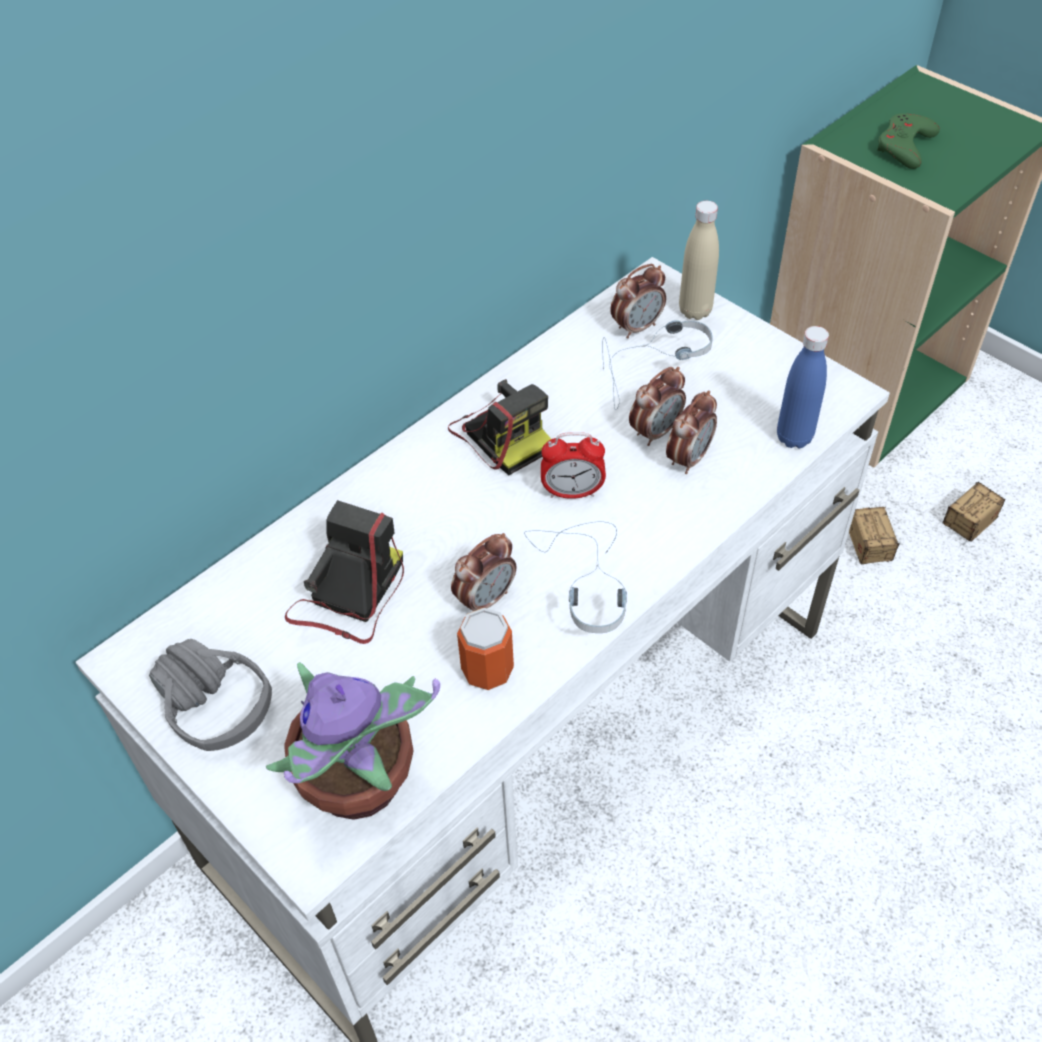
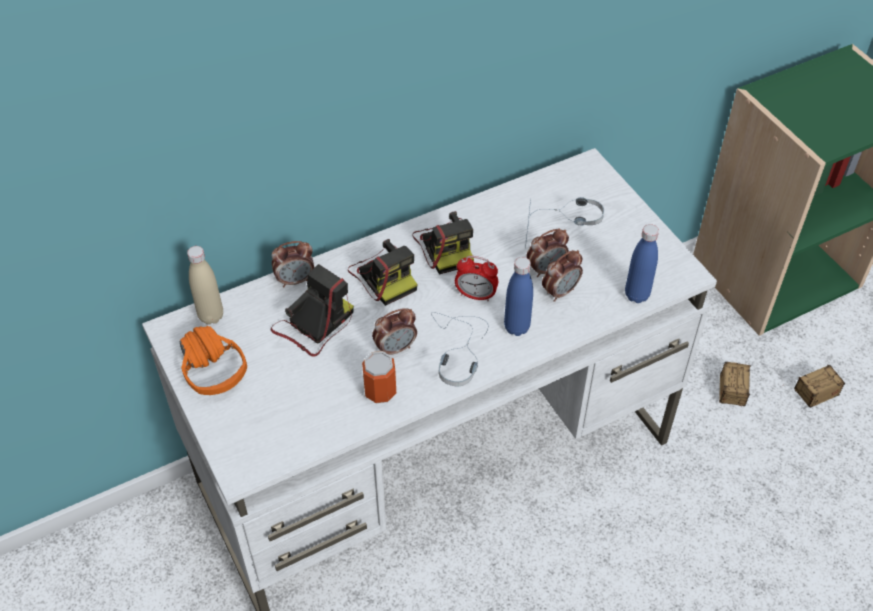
camera: 15 degrees right, 0 degrees up
(230, 692) = (224, 364): grey headphones -> orange headphones
(360, 786) = (281, 438): potted plant -> none
(428, 497) = (384, 276): none -> camera
(637, 327) = (563, 195): alarm clock -> alarm clock (295, 280)
(649, 523) = (516, 327): none -> blue bottle
(695, 311) = (607, 193): beige bottle -> beige bottle (211, 316)
(905, 146) = (812, 106): green game controller -> none

